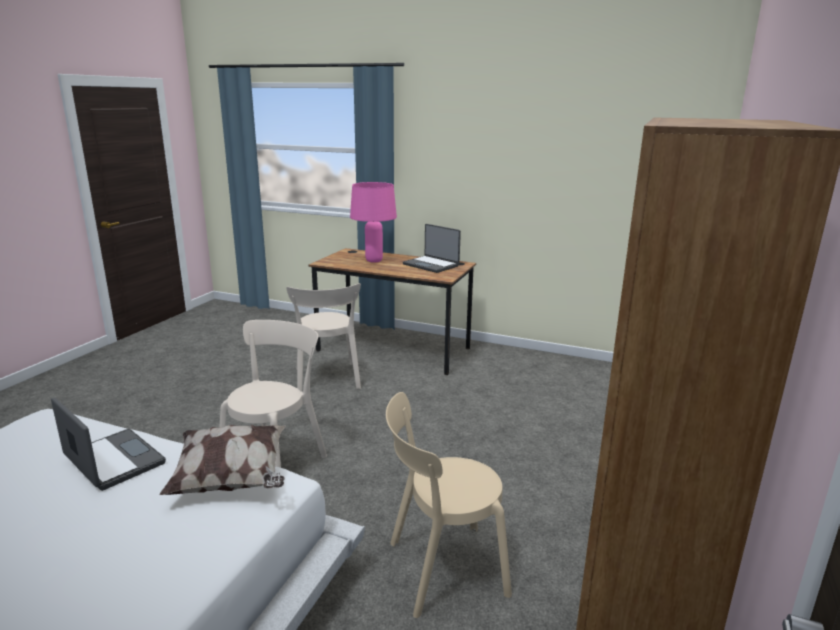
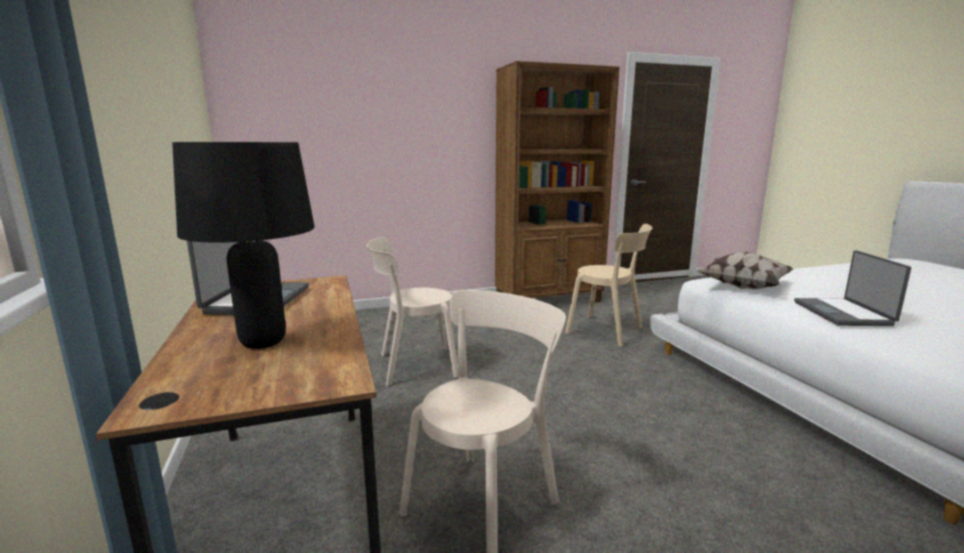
camera: 130 degrees left, 5 degrees down
(276, 462) = (663, 422): beige chair -> beige chair (413, 366)
(374, 261) = (264, 342): pink table lamp -> black table lamp

